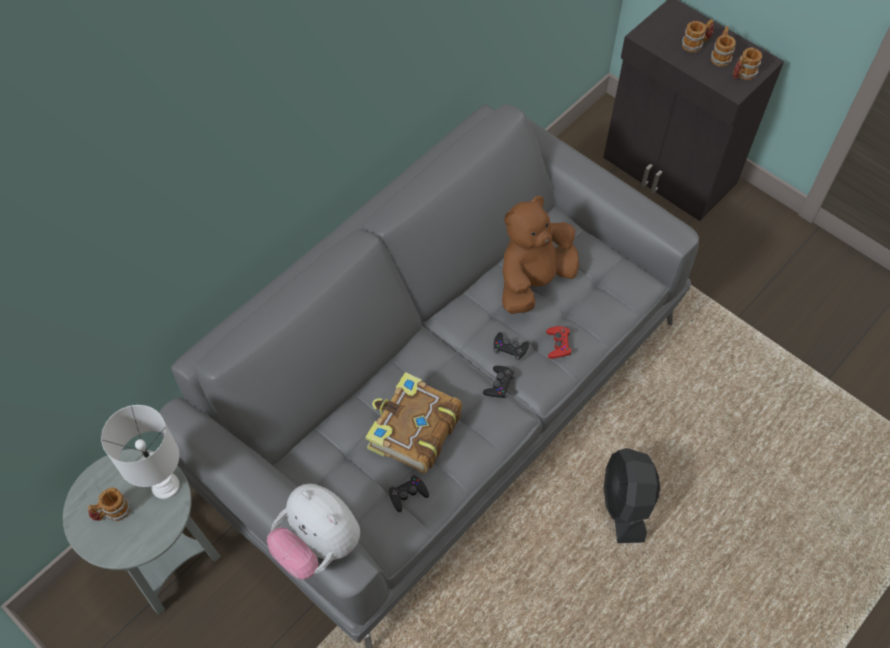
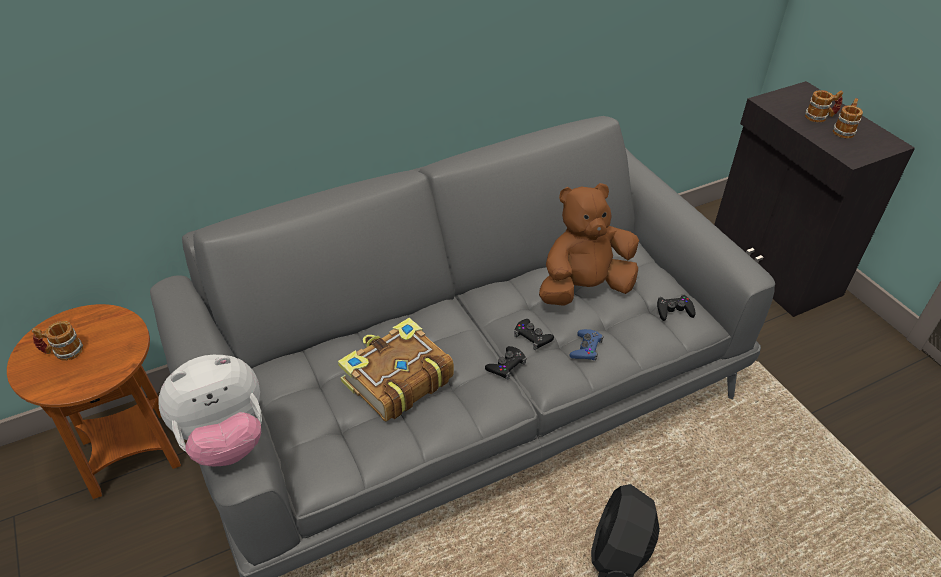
camera: 20 degrees right, 15 degrees down
(166, 560) = (131, 452): grey side table -> brown side table
(167, 486) = (125, 345): white table lamp -> none
(318, 544) = (225, 439): plush toy -> plush toy turned 90 degrees counterclockwise
(408, 494) = (359, 437): black game controller -> black game controller (674, 310)
(558, 344) = (586, 348): red game controller -> blue game controller
(742, 74) = (864, 148): mug -> none

